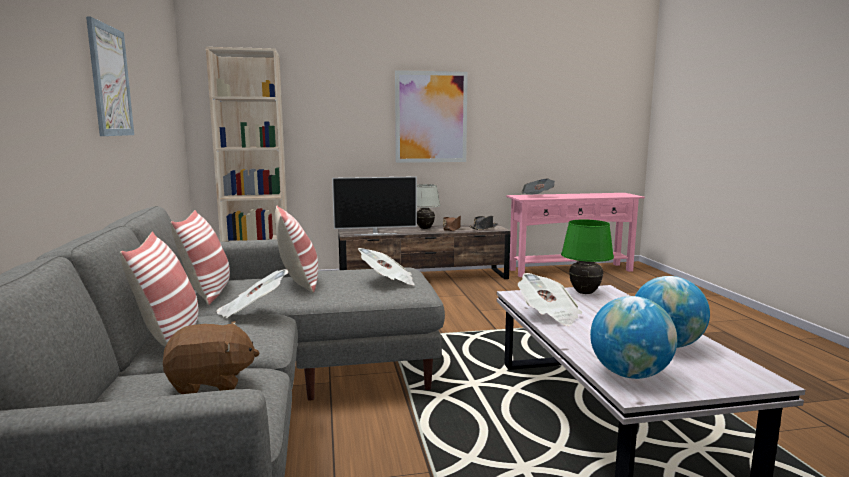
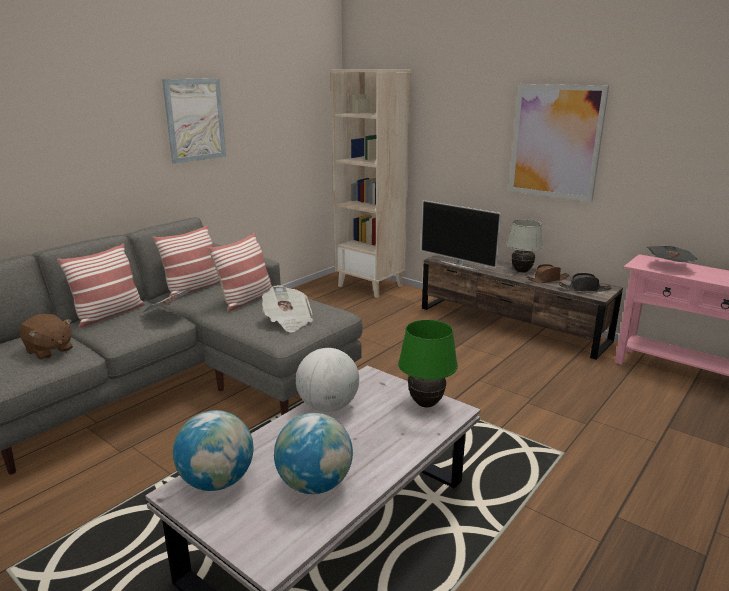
camera: 50 degrees right, 10 degrees up
(549, 315) = (328, 407): newspaper -> globe

